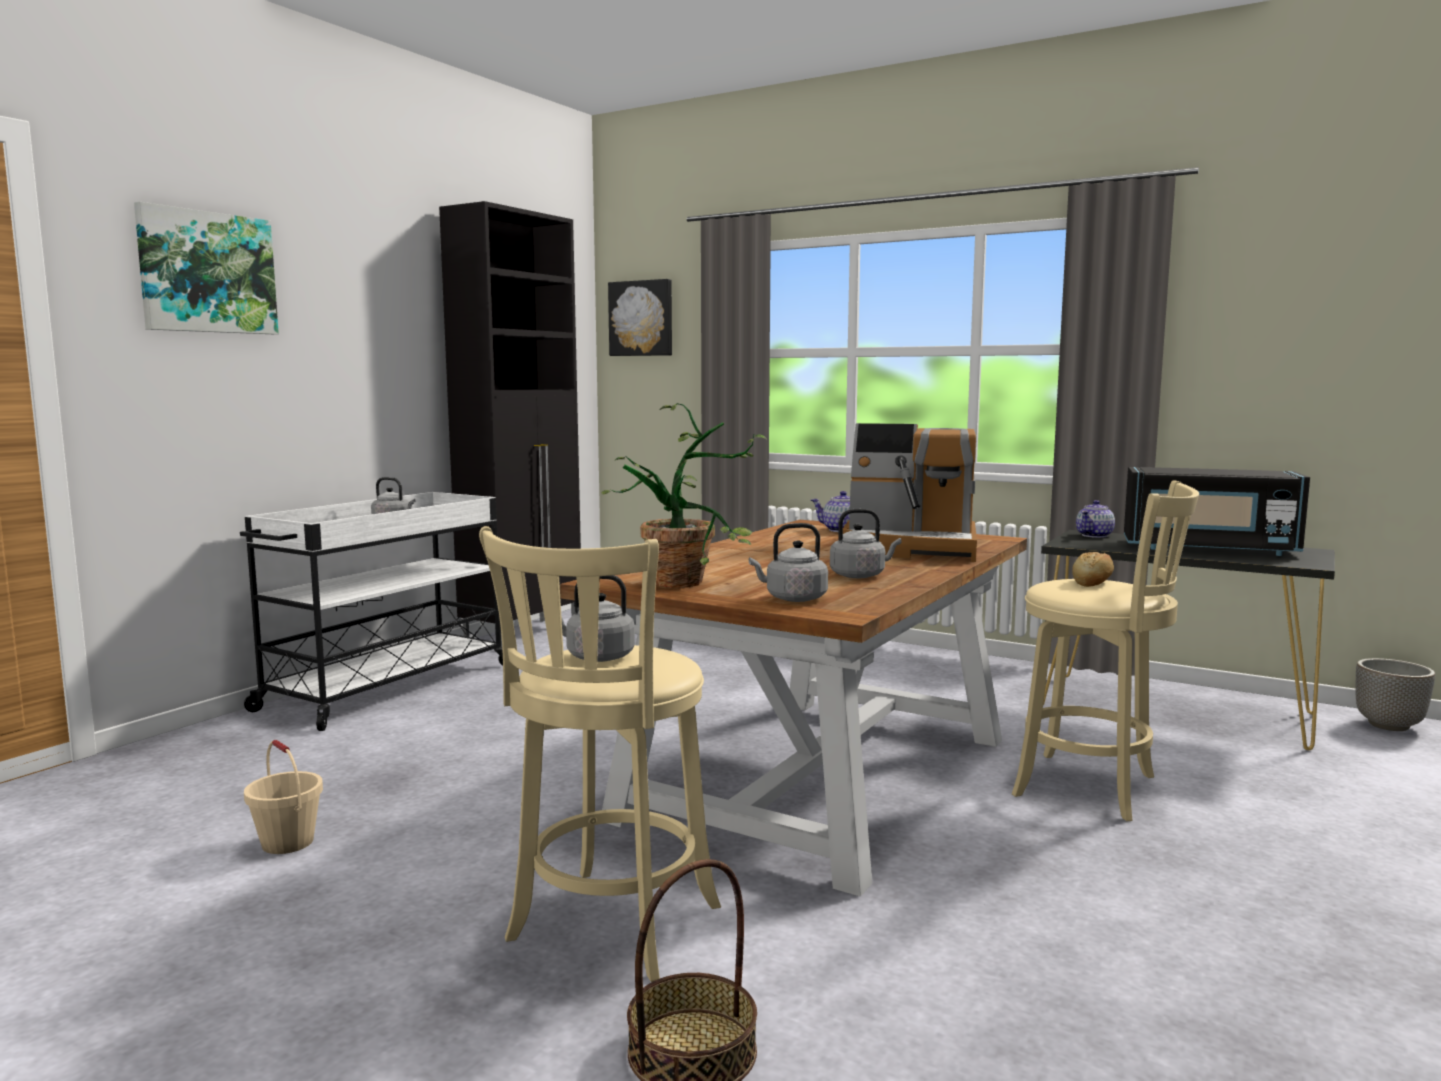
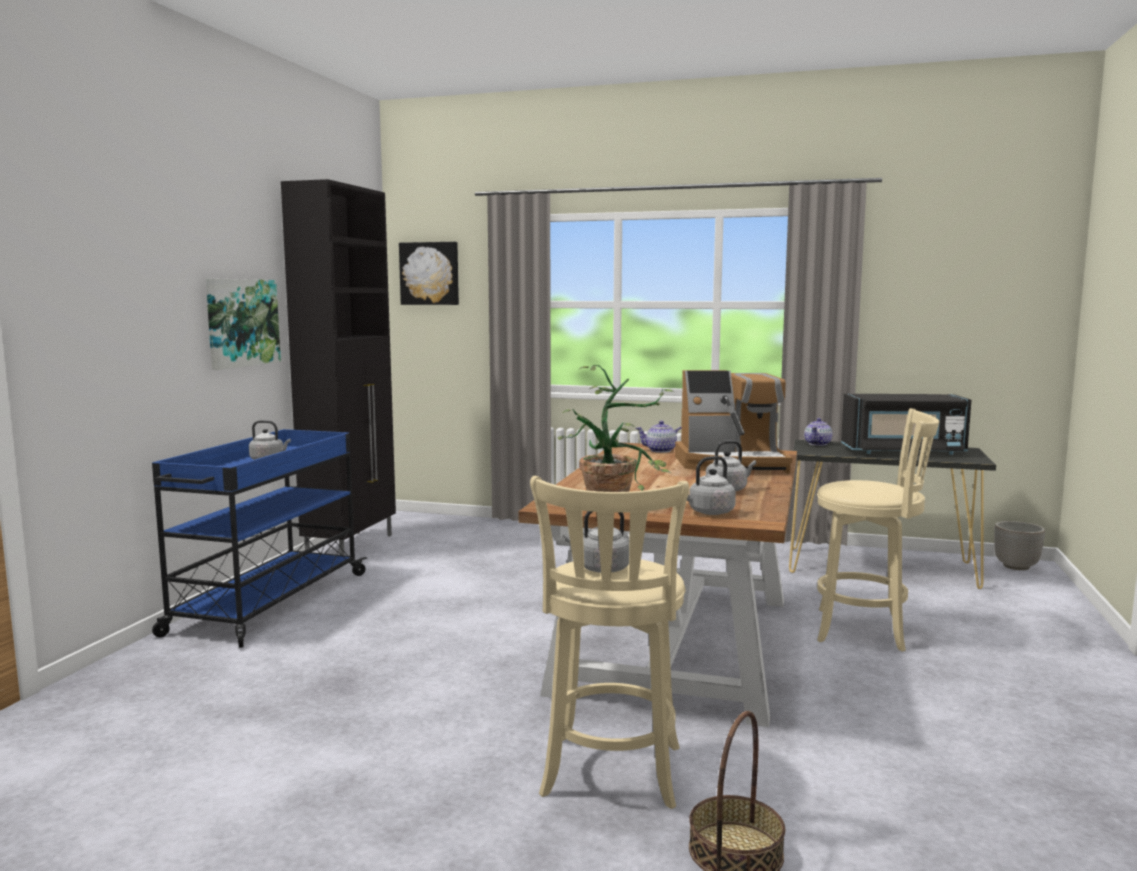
camera: 15 degrees left, 0 degrees up
(207, 272) = (115, 245): picture -> picture (241, 322)
(287, 843) = (295, 745): beige bucket -> none
(386, 687) = (267, 603): white cart -> blue cart
(1092, 582) = (862, 483): bread -> none

